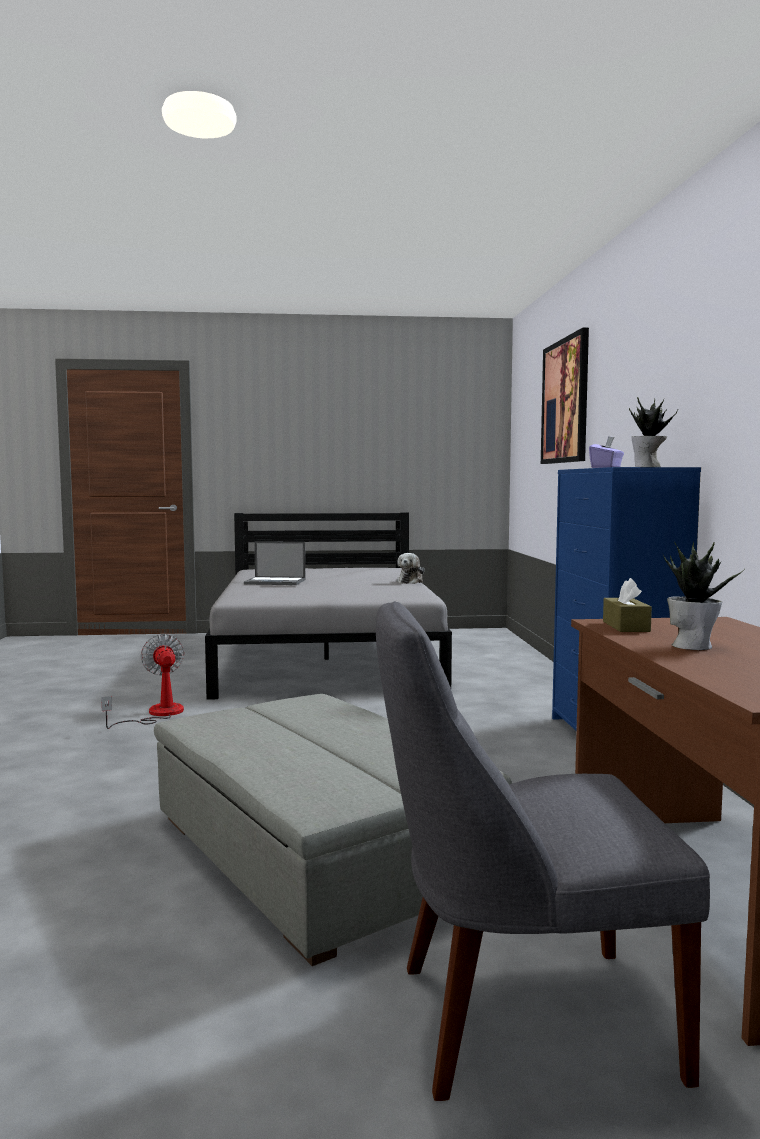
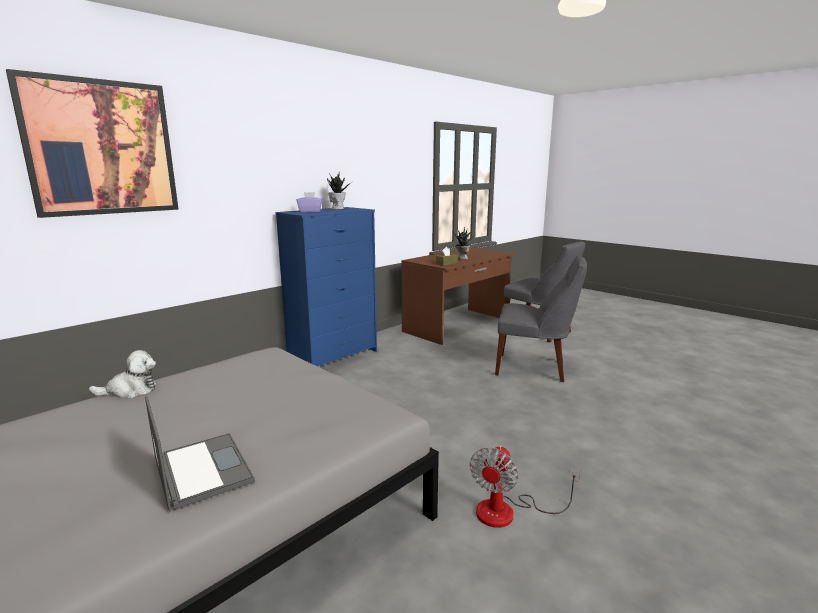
camera: 130 degrees left, 10 degrees up
(317, 852) = (534, 368): grey ottoman -> grey chair

